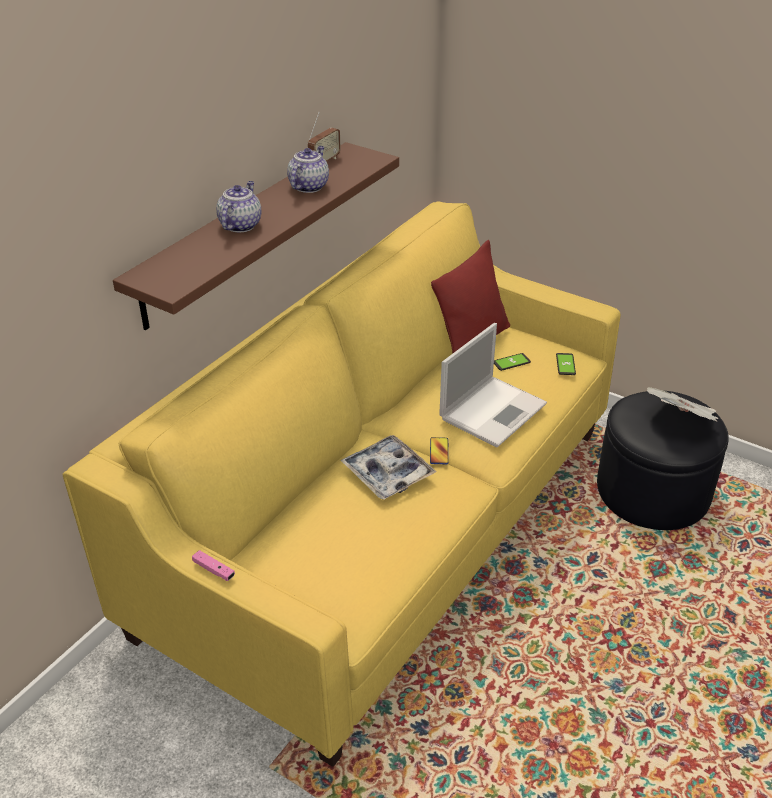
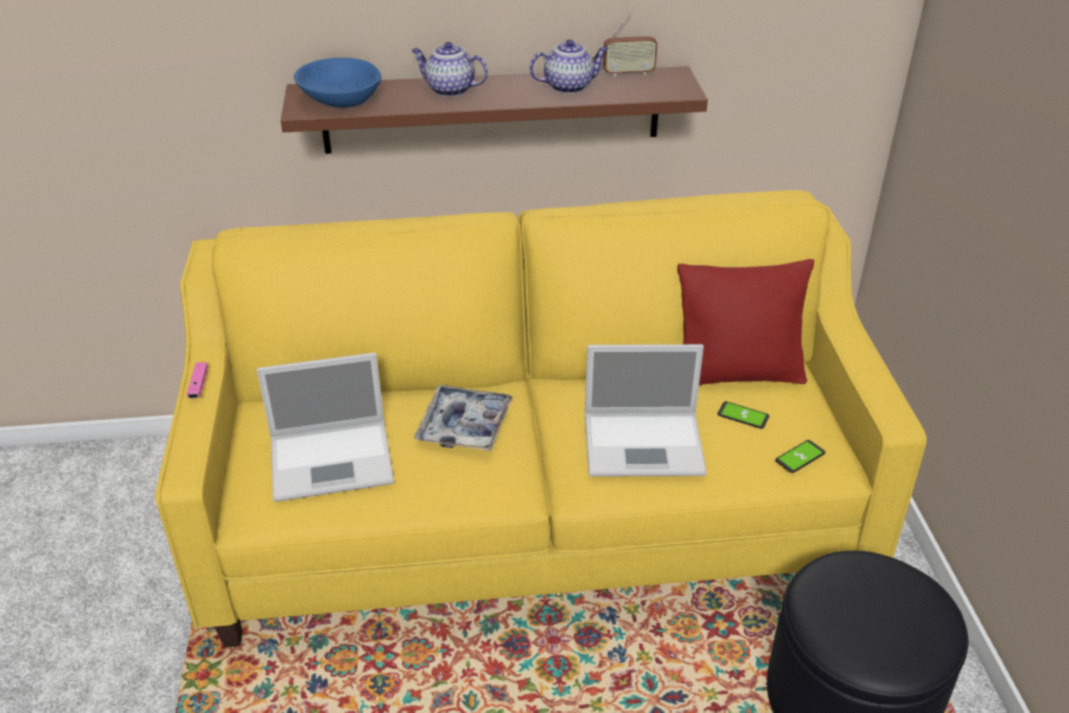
camera: 50 degrees right, 0 degrees up
(180, 268) = (340, 98): none -> blue bowl
(240, 225) = (449, 90): teapot -> teapot turned 135 degrees counterclockwise
(350, 551) = (334, 460): none -> laptop
(439, 451) = (539, 442): phone -> none
(682, 420) = (893, 622): newspaper -> none

